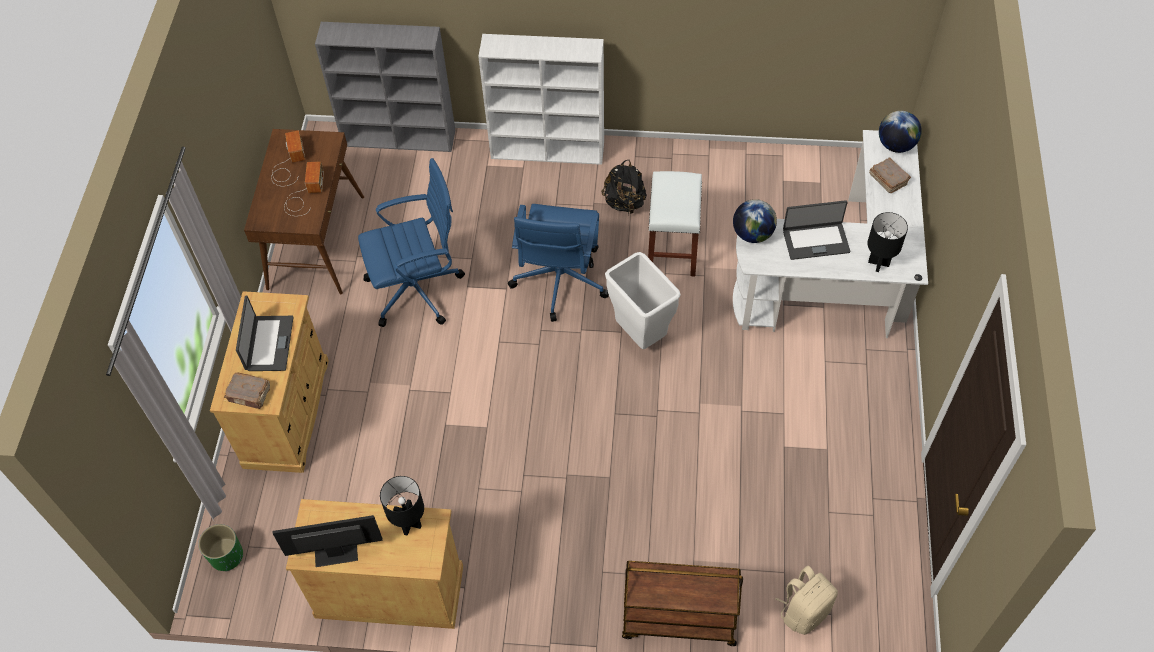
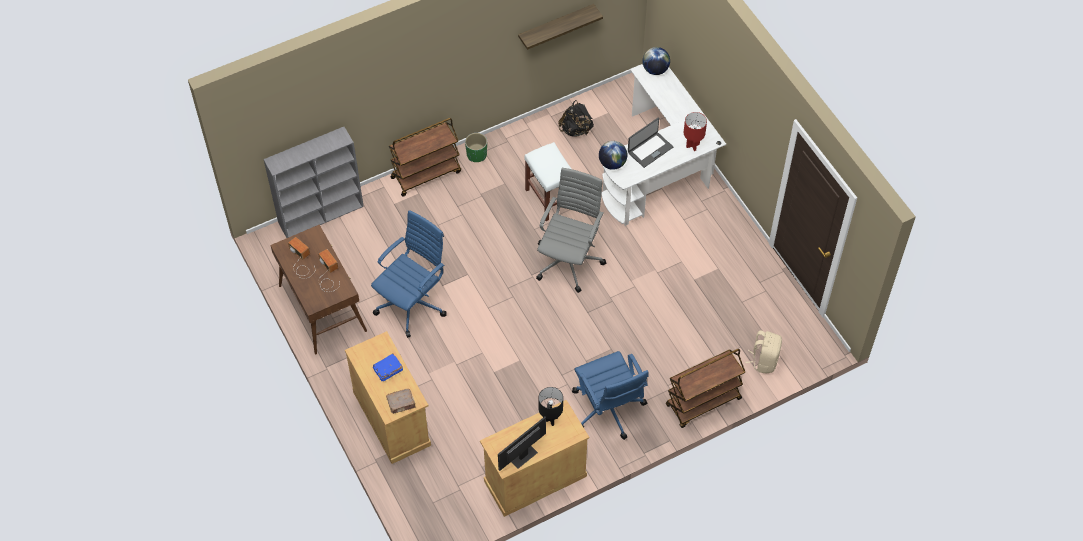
camera: 35 degrees left, 0 degrees up
(226, 556) = (424, 515): green planter -> green planter (476, 155)
(268, 344) = (387, 370): laptop -> blue book
(549, 150) = (426, 174): white bookcase -> brown cart
(559, 282) = (497, 253): blue office chair -> blue office chair (608, 410)
(624, 202) = (499, 184): black backpack -> black backpack (576, 130)
(641, 336) = (569, 260): white trash can -> grey office chair
(779, 20) = (556, 26): none -> shelf
(878, 263) = (692, 146): black table lamp -> red table lamp
(888, 179) = (664, 93): brown book -> none

